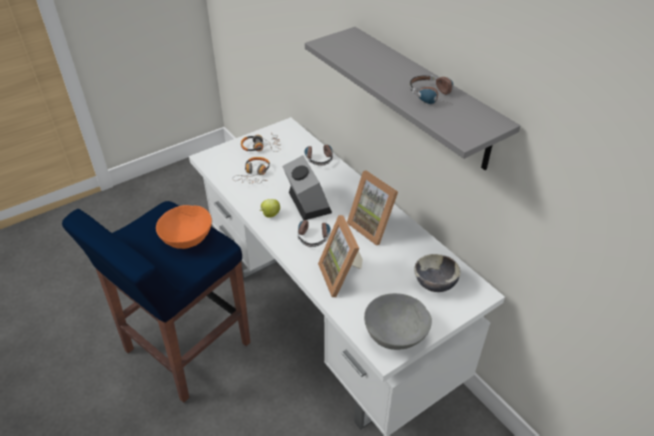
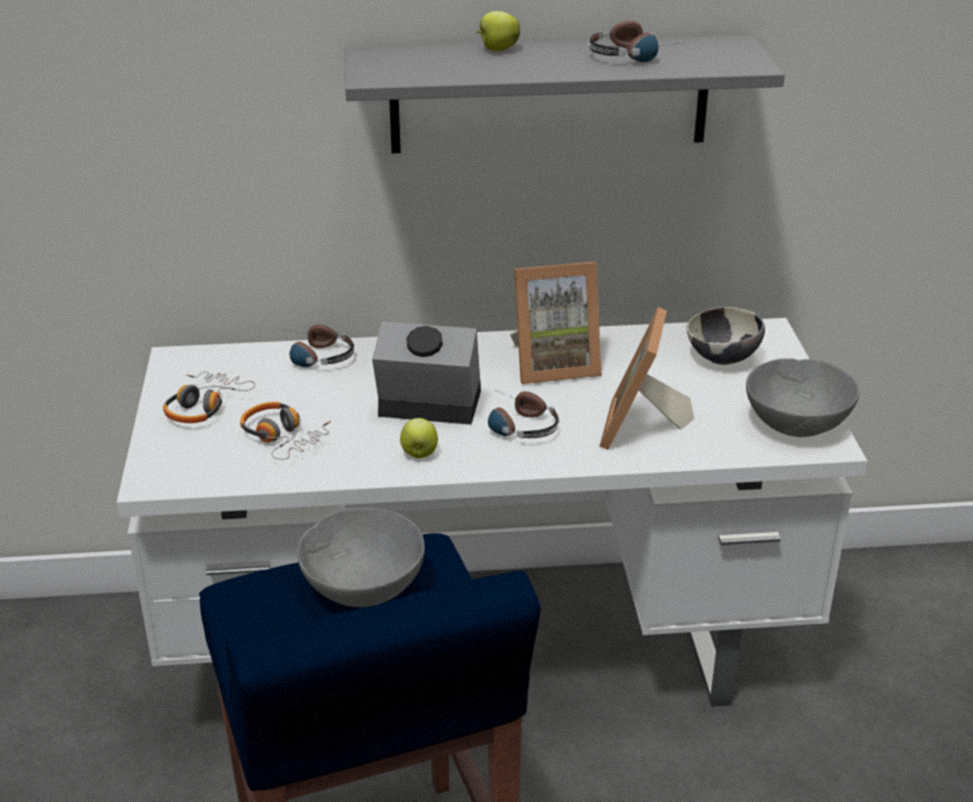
camera: 60 degrees left, 10 degrees down
(187, 239) = (363, 587): orange bowl -> grey bowl
(343, 276) = (641, 429): picture frame -> picture frame turned 90 degrees clockwise
(395, 60) = (497, 50): none -> apple

